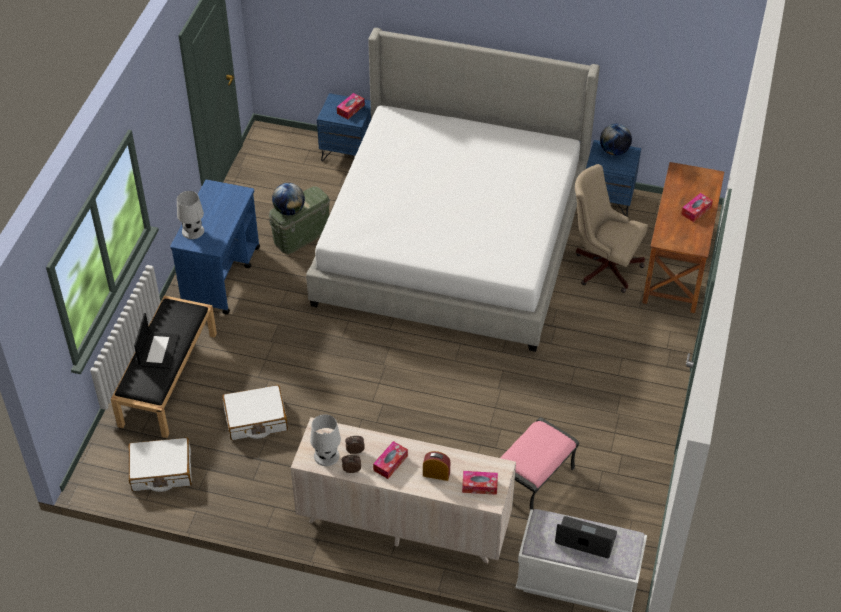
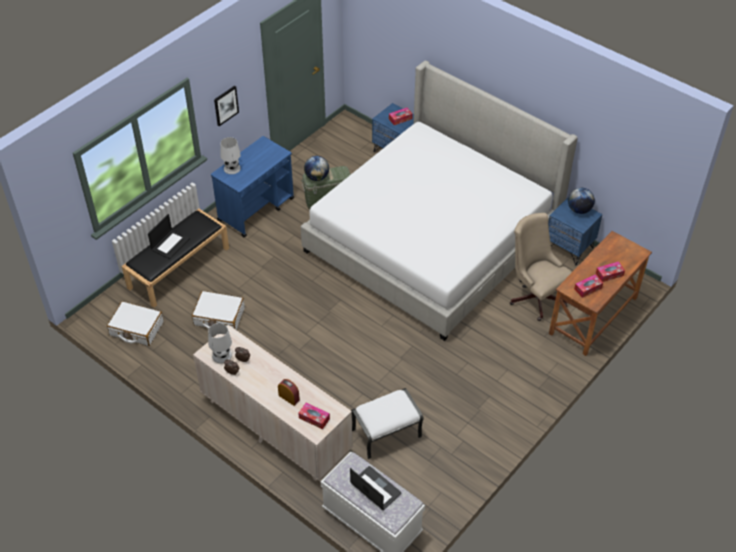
camera: 25 degrees right, 0 degrees up
(163, 153) = (226, 105): none -> picture
(390, 463) = (262, 377): tissue box -> tissue box (588, 288)
(534, 480) = (386, 434): pink ottoman -> white ottoman

